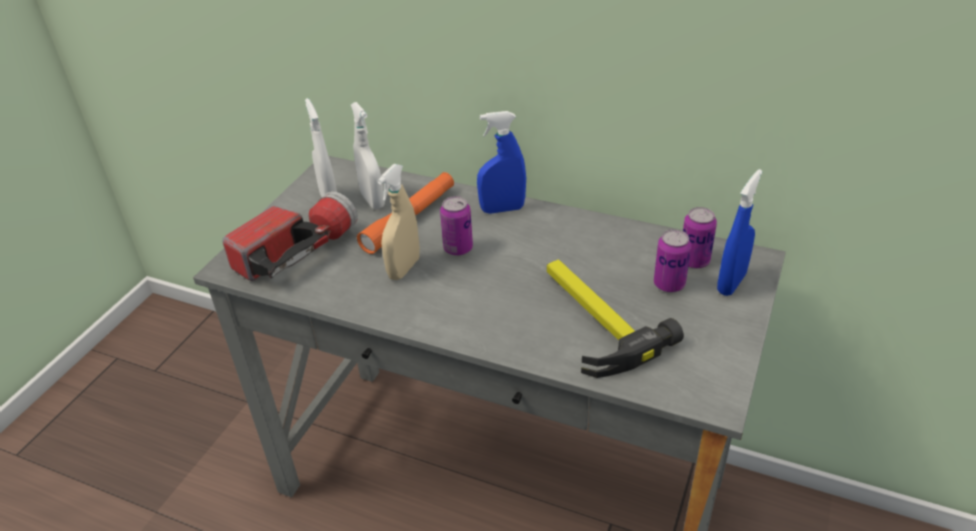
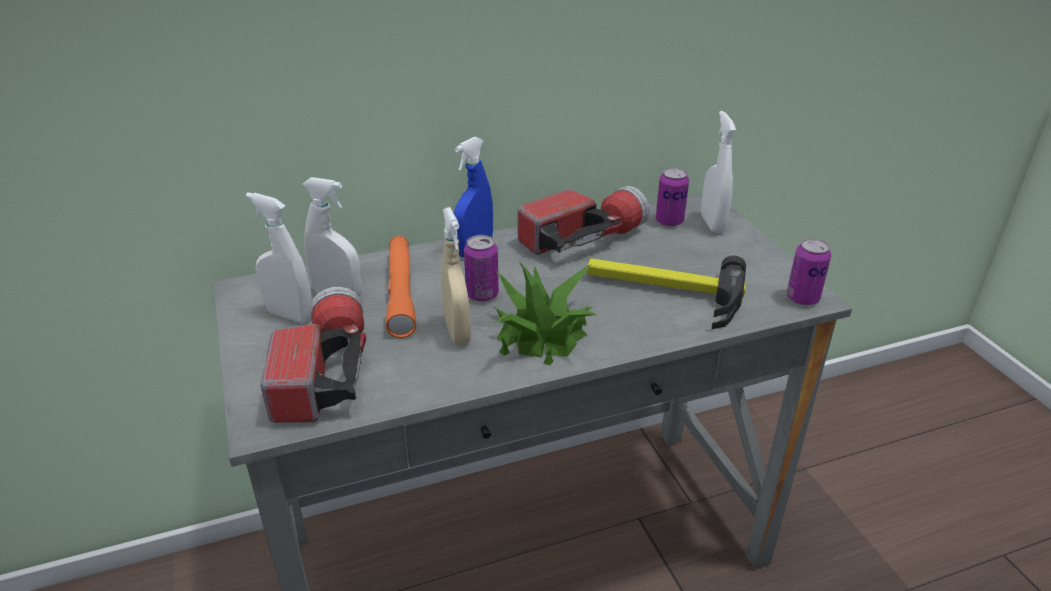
camera: 45 degrees left, 5 degrees down
(453, 301) = (541, 334): none -> potted plant
(596, 240) = (582, 238): none -> flashlight
(669, 284) = (676, 243): can -> can (802, 298)
(731, 283) = (712, 224): blue spray bottle -> white spray bottle

